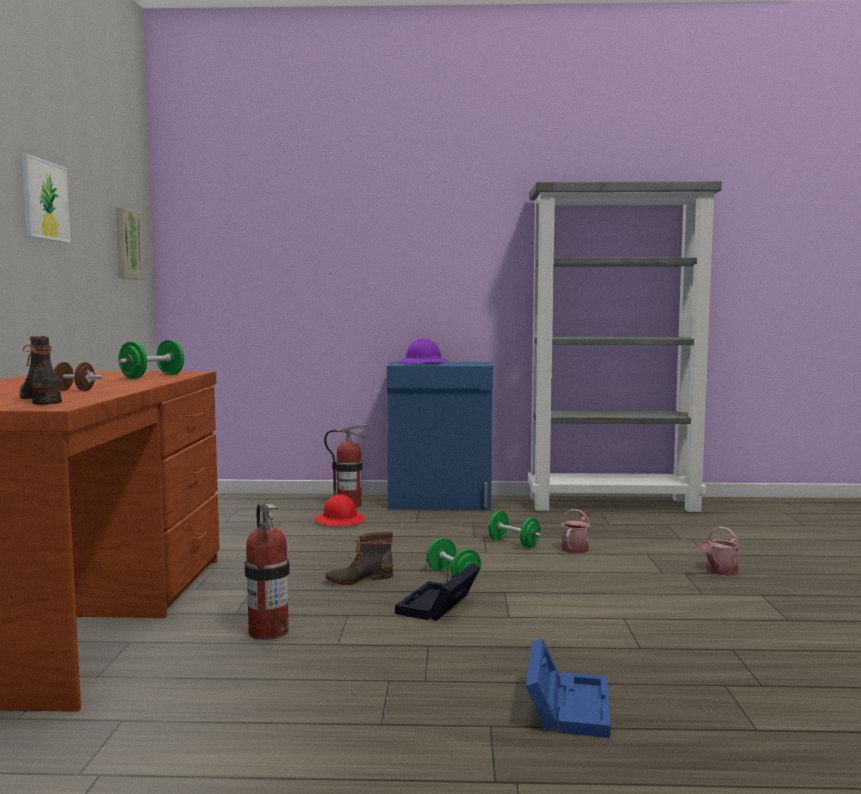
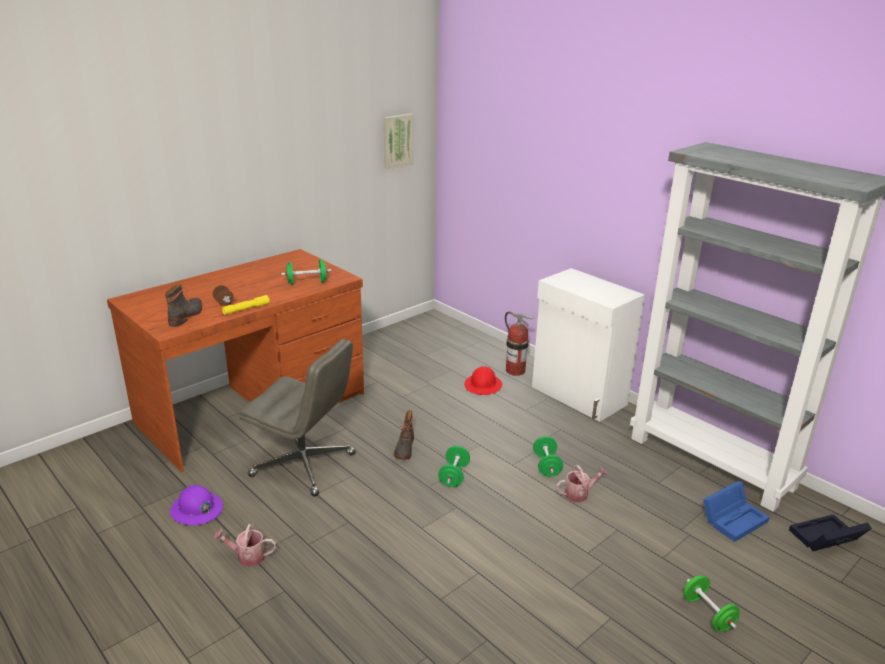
camera: 45 degrees right, 20 degrees up
(44, 200) = (296, 139): picture -> none
(129, 389) = (246, 309): none -> yellow flashlight
(268, 631) = (304, 465): fire extinguisher -> grey office chair
(359, 579) = (404, 448): boot -> boot turned 105 degrees counterclockwise
(423, 363) = (579, 282): purple hard hat -> purple hard hat (196, 510)
(438, 606) = (402, 496): black storage box -> black storage box (825, 539)
(440, 503) = (578, 396): blue cabinet -> white cabinet
(567, 705) = (333, 605): blue storage box -> blue storage box (734, 518)
(719, 571) = (632, 578): watering can -> watering can (247, 556)
(796, 566) = (708, 614): none -> green dumbbell

